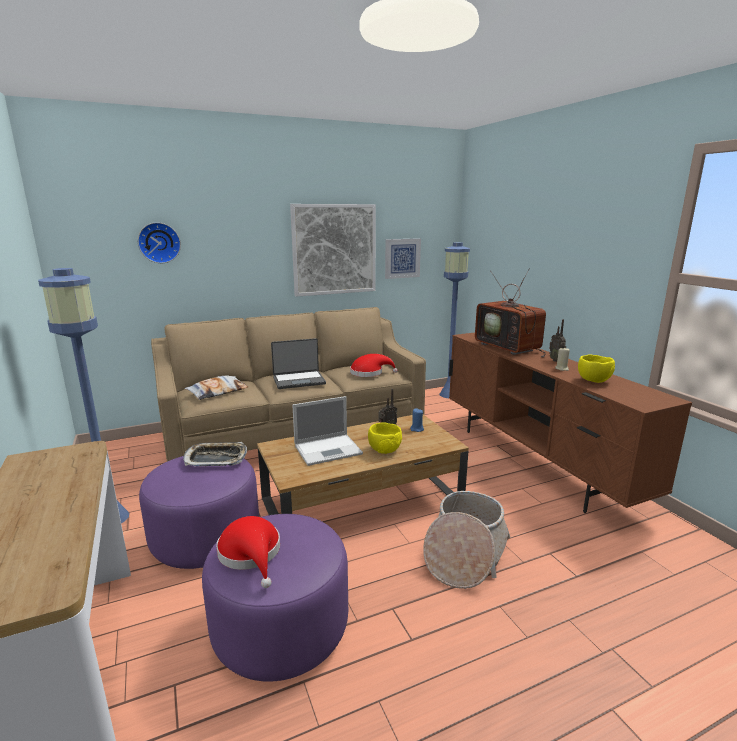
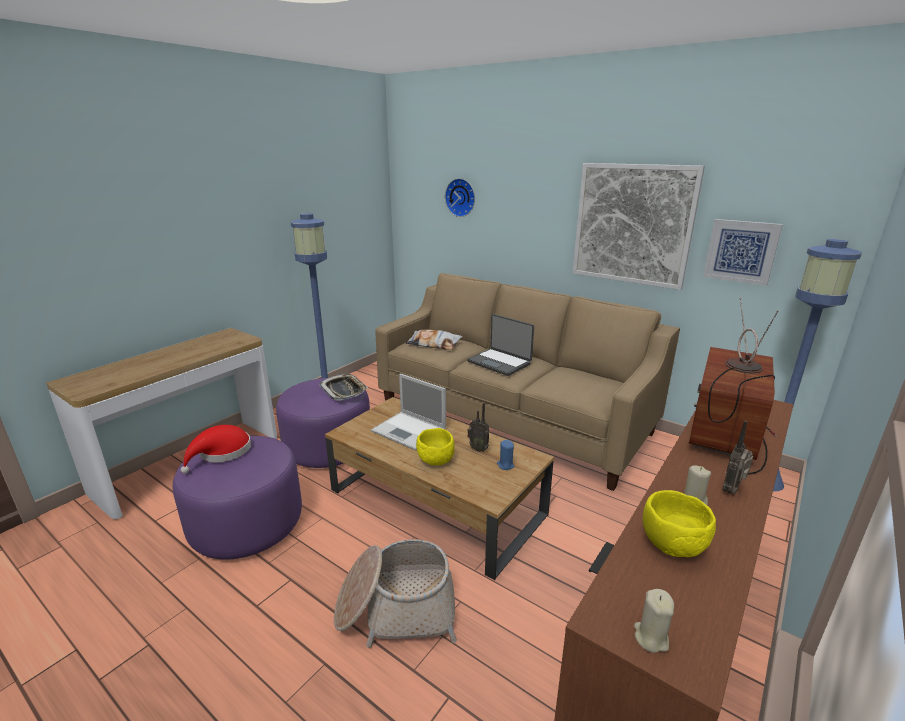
camera: 60 degrees right, 5 degrees up
(369, 373) = (573, 386): red hat -> none
(653, 400) = (651, 637): none -> beige candle

